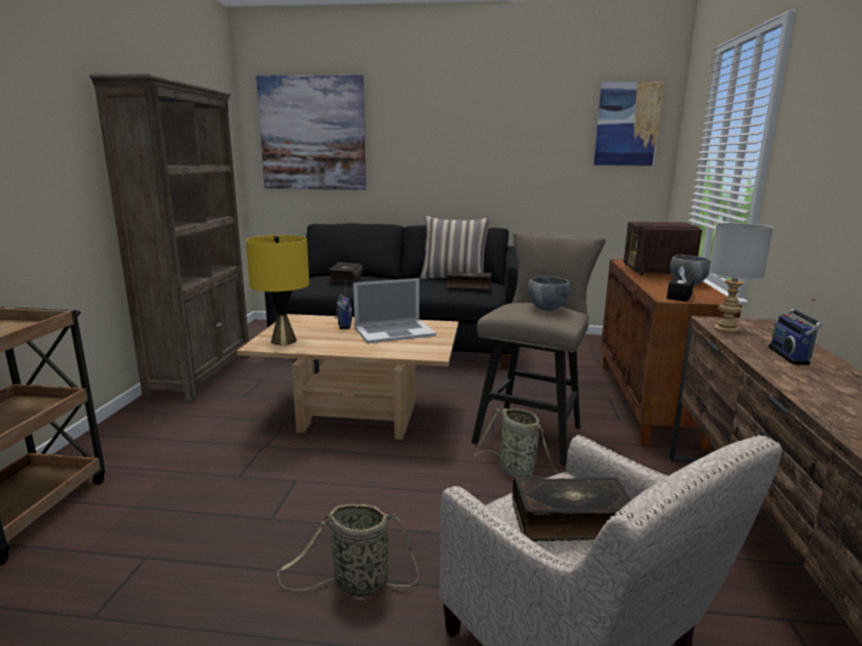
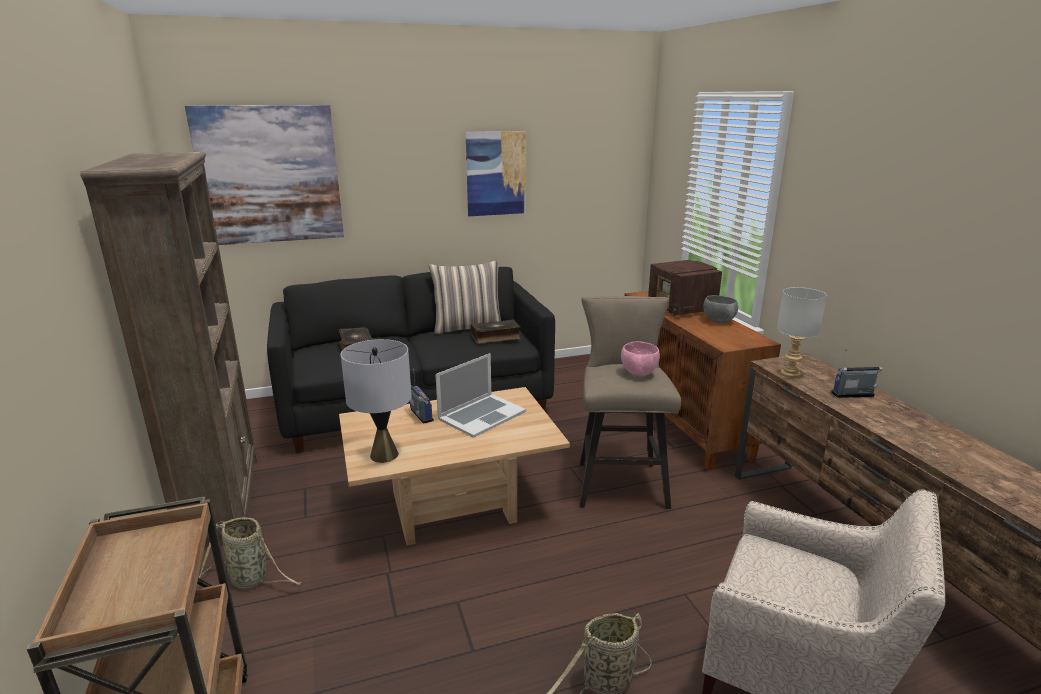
camera: 25 degrees left, 5 degrees up
(283, 341) = (384, 455): yellow table lamp -> grey table lamp
(519, 471) = (640, 525): basket -> basket (251, 579)
(546, 308) = (638, 373): grey bowl -> pink bowl
(570, 520) = (795, 580): book -> none
(627, 124) = (607, 152): picture -> picture (496, 173)
(679, 296) = (730, 341): black tissue box -> none
(791, 356) = (853, 395): radio -> radio turned 105 degrees clockwise

